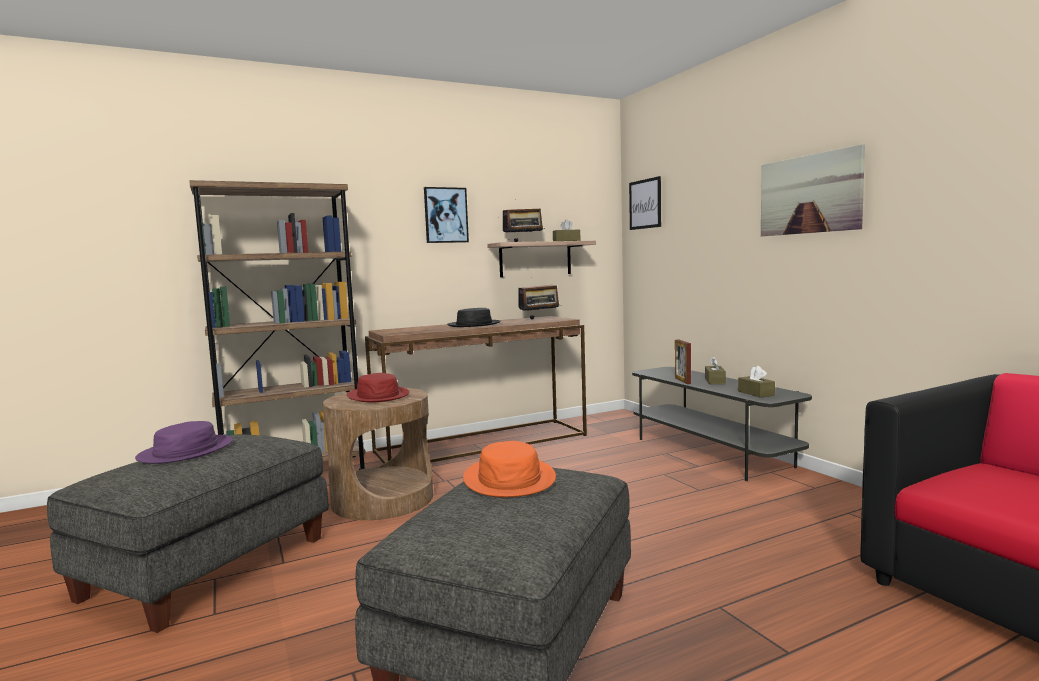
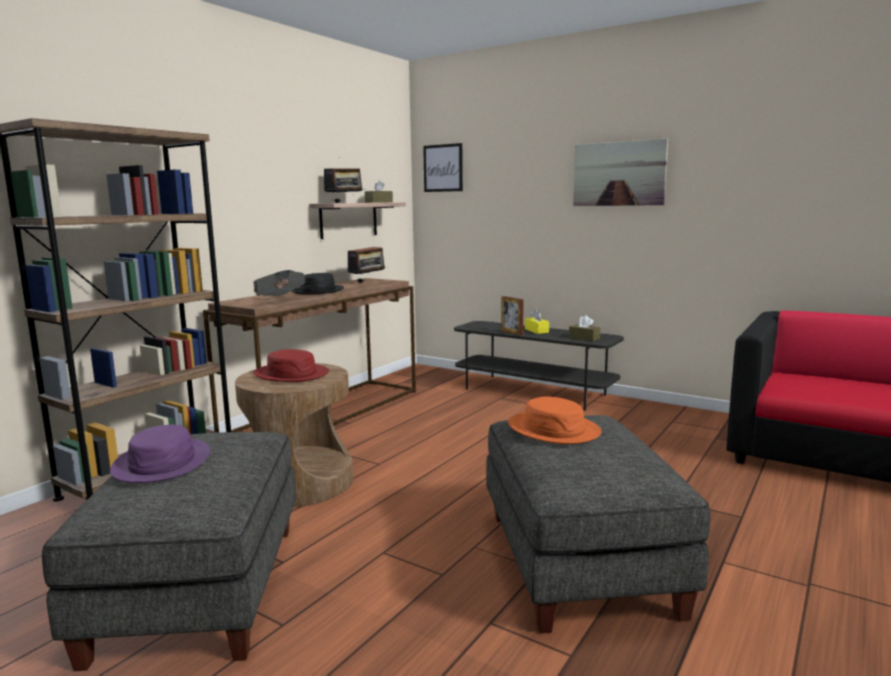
camera: 30 degrees left, 5 degrees up
(425, 329) = (280, 299): none -> newspaper
(445, 215) = (271, 171): picture -> none
(715, 381) = (536, 331): brown tissue box -> yellow tissue box

